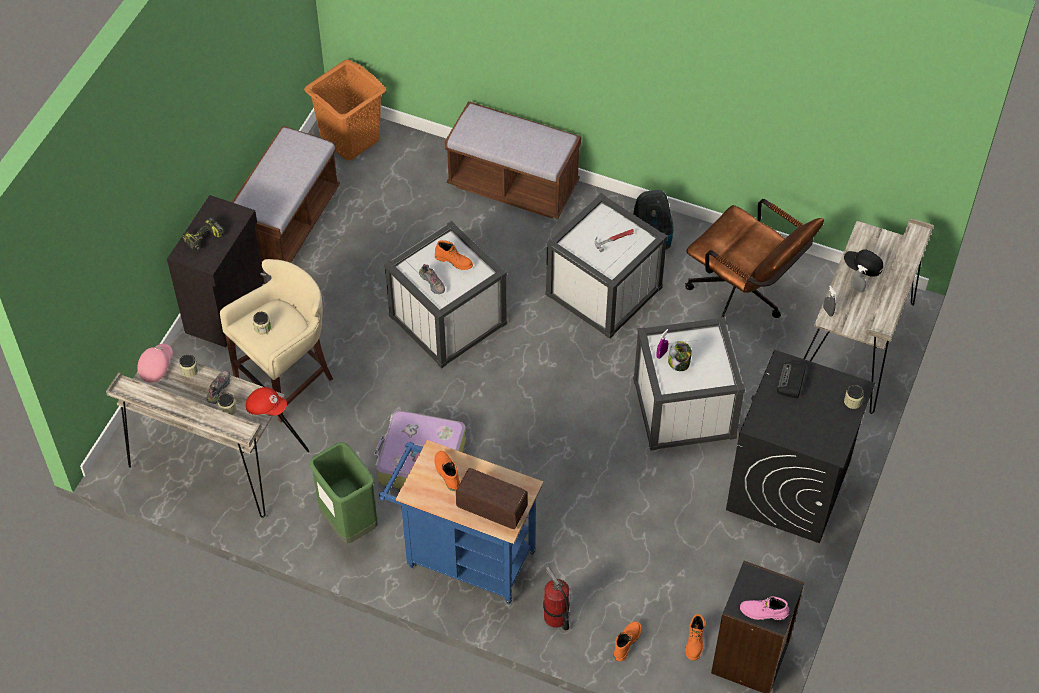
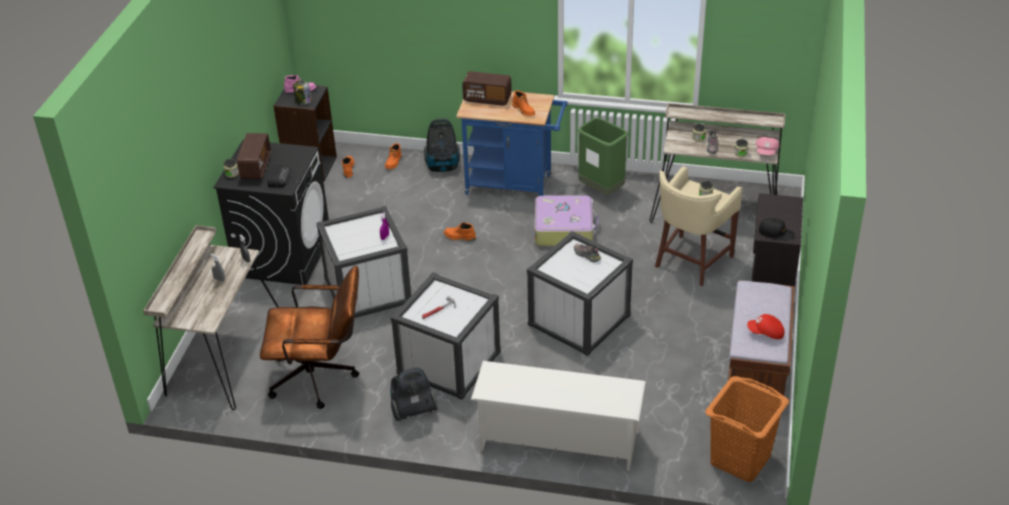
camera: 170 degrees right, 15 degrees down
(204, 239) = (782, 213): power drill -> none
(266, 407) = (671, 143): red cap -> red cap (766, 333)
(454, 261) = (574, 273): orange boot -> orange boot (459, 237)
(513, 185) = (558, 441): brown bench -> white shoe rack
(555, 617) = (443, 166): fire extinguisher -> vacuum cleaner
(679, 363) = (370, 233): jar -> jar (303, 101)
(744, 297) = (320, 378): brown office chair -> brown office chair turned 150 degrees clockwise
(822, 408) = (256, 167): none -> radio
(863, 264) = (212, 298): black cap -> black cap (776, 233)

